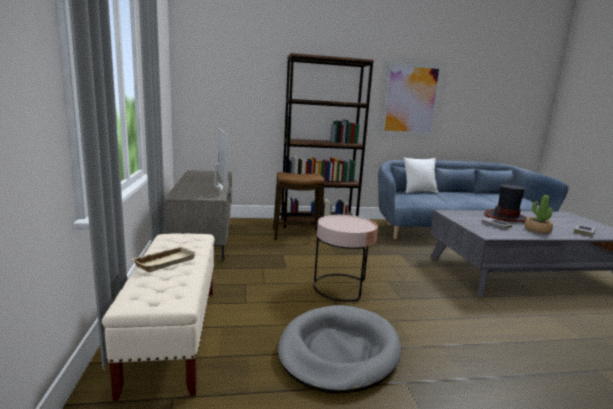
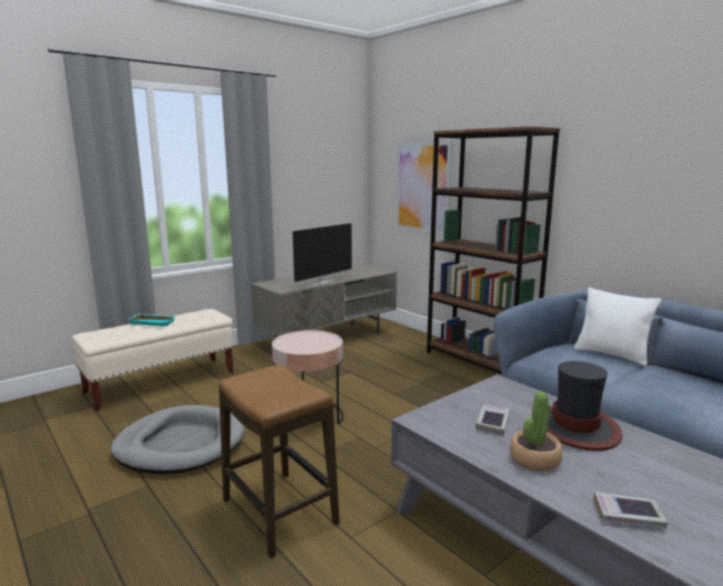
camera: 60 degrees right, 0 degrees up
(165, 261) = (154, 322): beige tray -> turquoise tray
(296, 235) = (417, 363): stool -> stool (279, 511)
(410, 100) = (647, 185): picture -> picture (423, 187)

